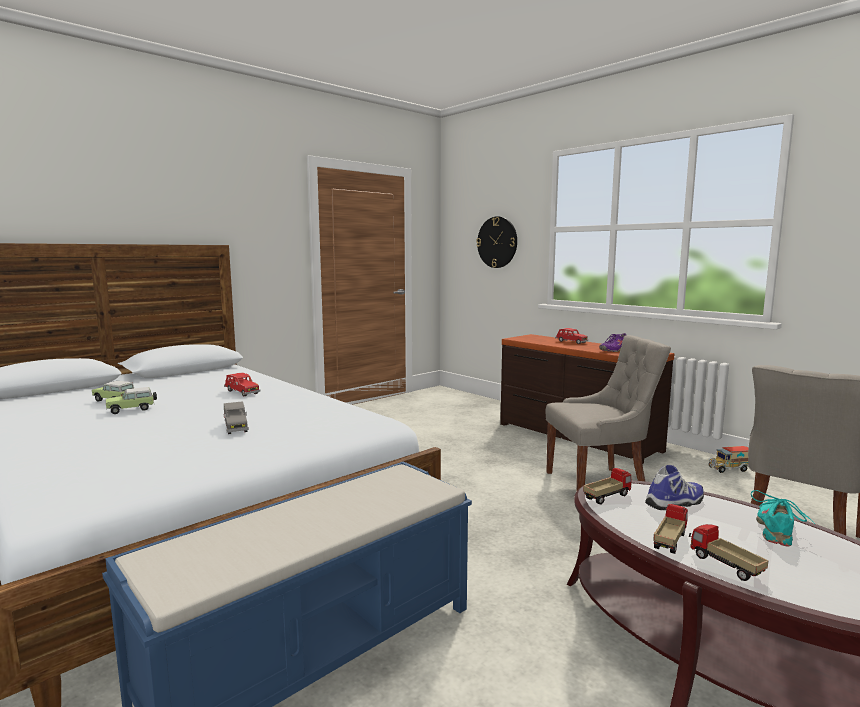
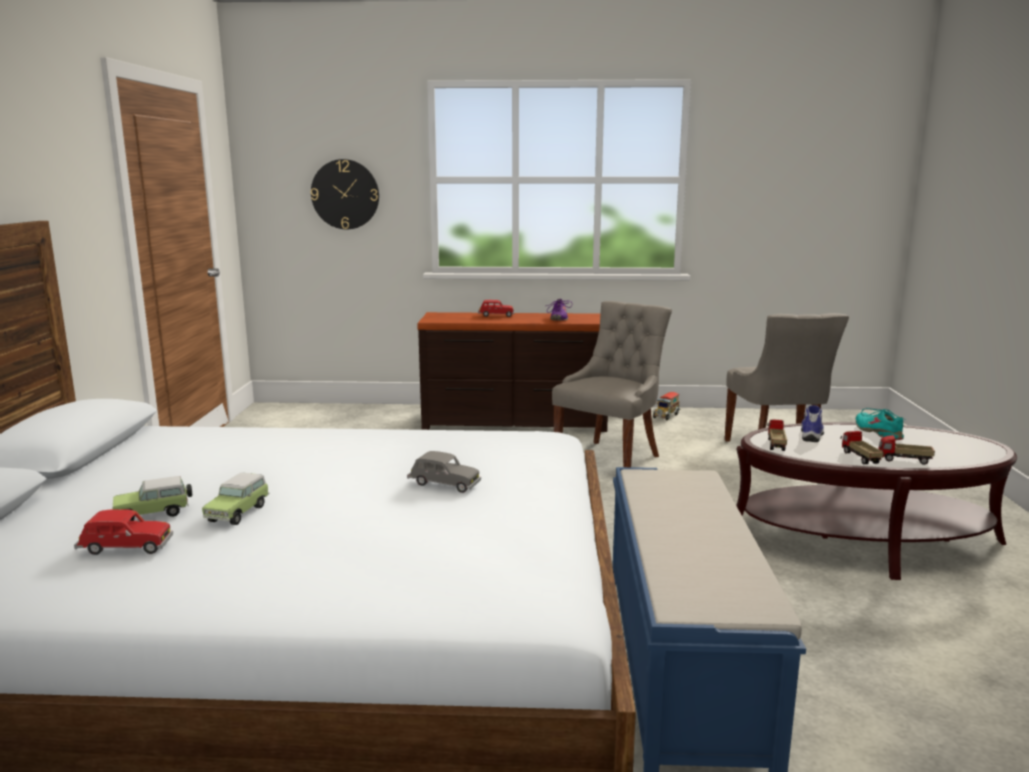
camera: 45 degrees left, 5 degrees up
(242, 392) = (298, 452): red toy car -> red toy car (125, 548)

